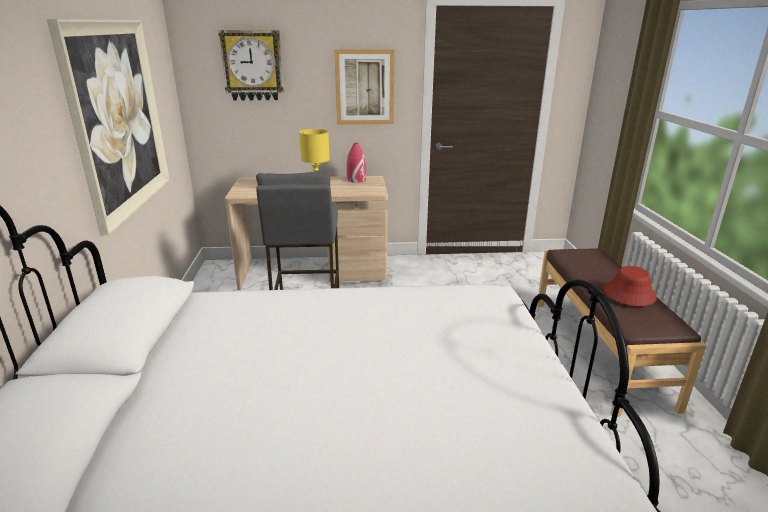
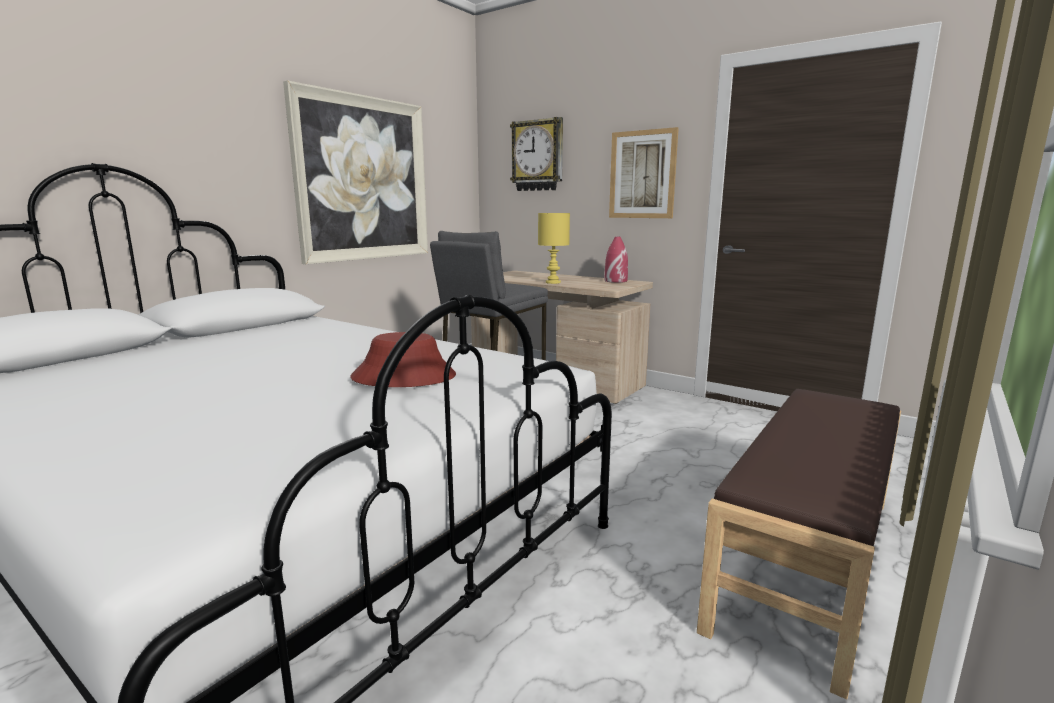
camera: 40 degrees right, 10 degrees down
(629, 294) = (831, 452): red hat -> red hat (404, 377)

